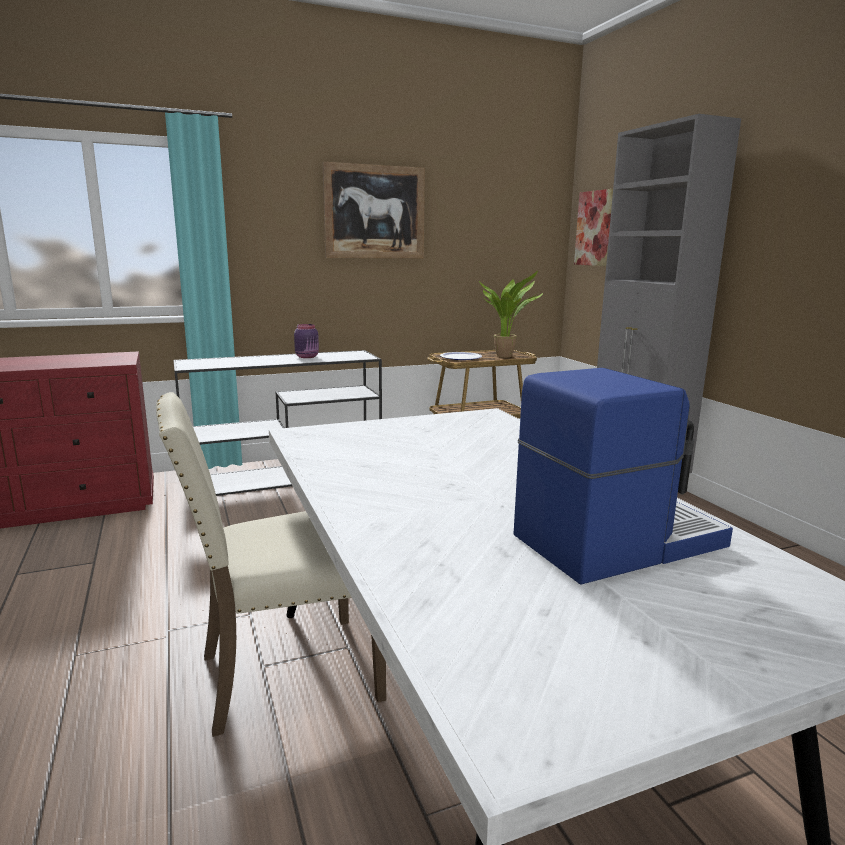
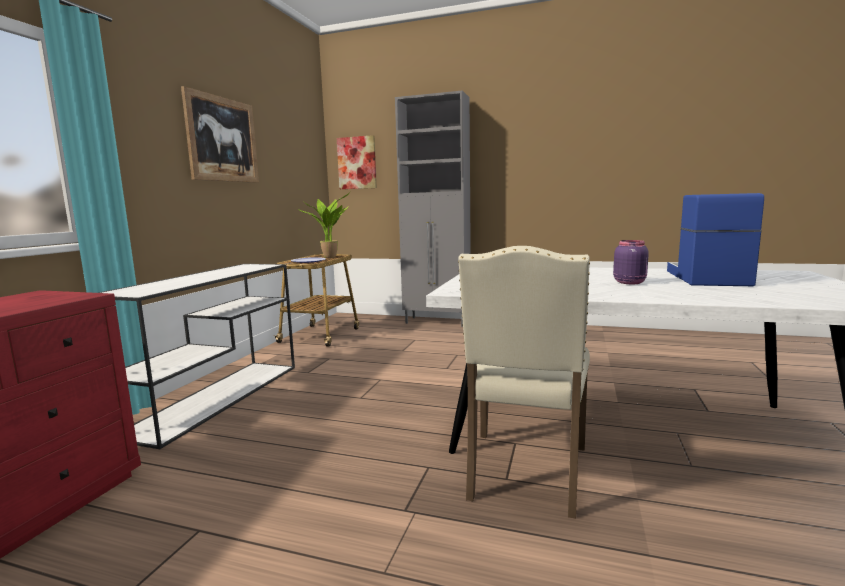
camera: 50 degrees left, 5 degrees down
(307, 357) = (220, 272): purple jar -> purple jar (629, 282)

